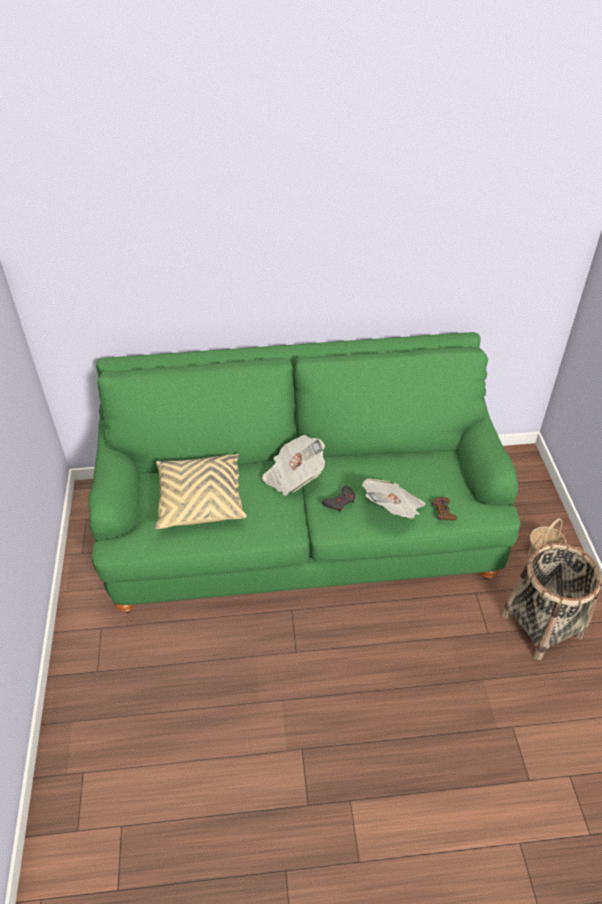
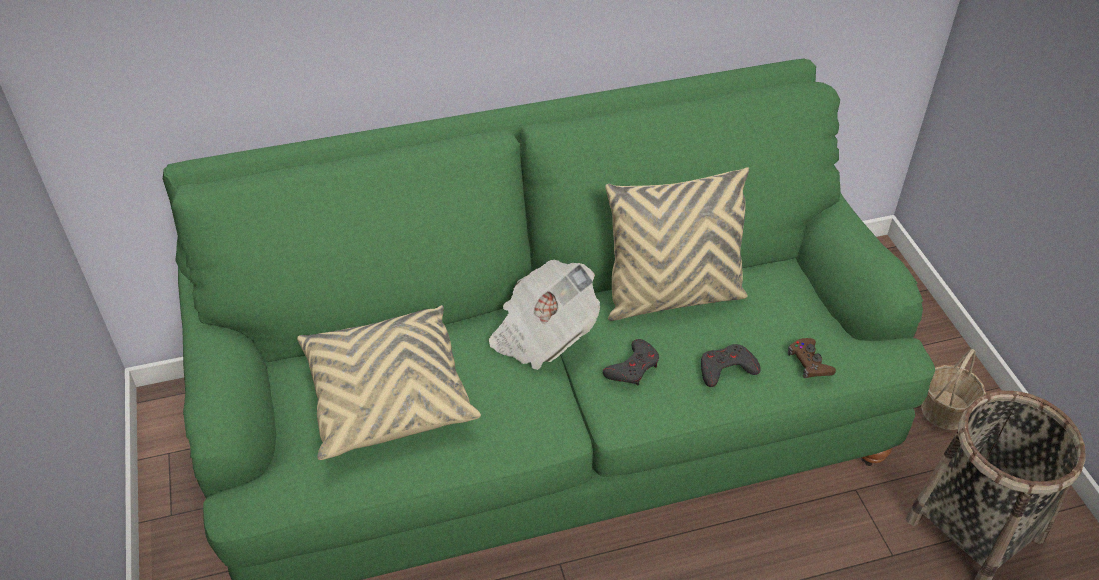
camera: 10 degrees left, 0 degrees up
(373, 464) = (673, 297): none -> beige pillow
(393, 509) = (726, 369): newspaper -> grey game controller

